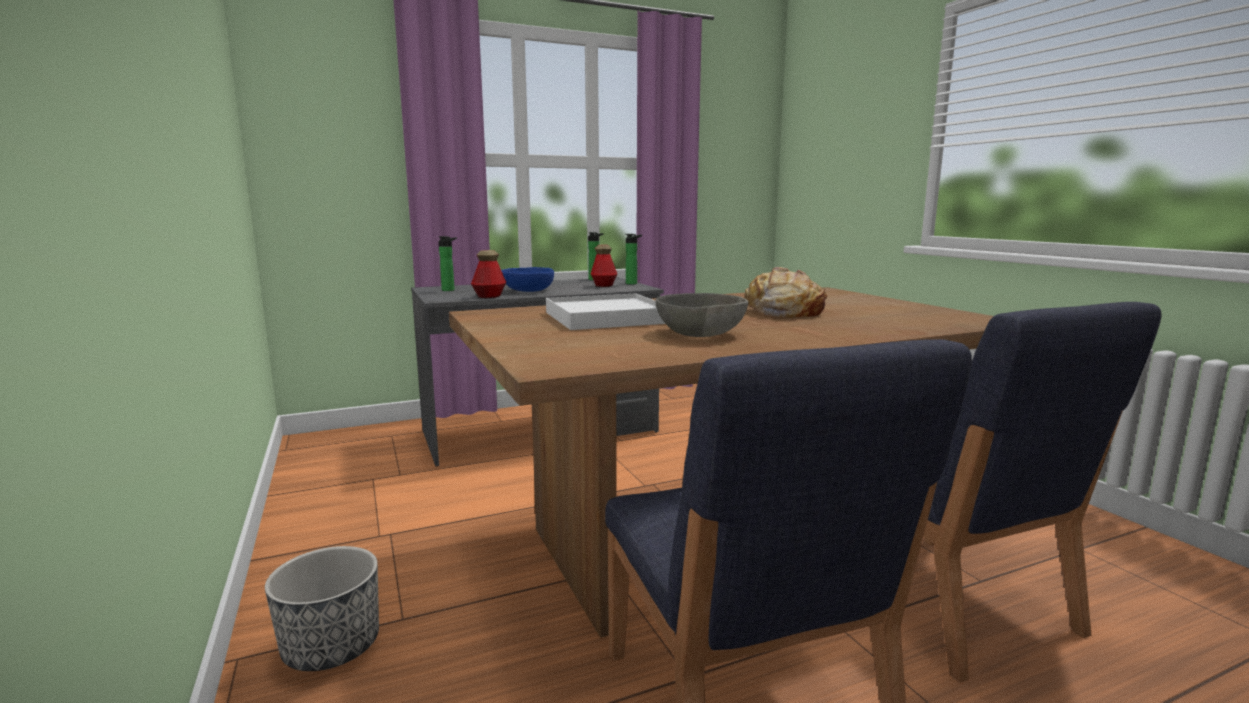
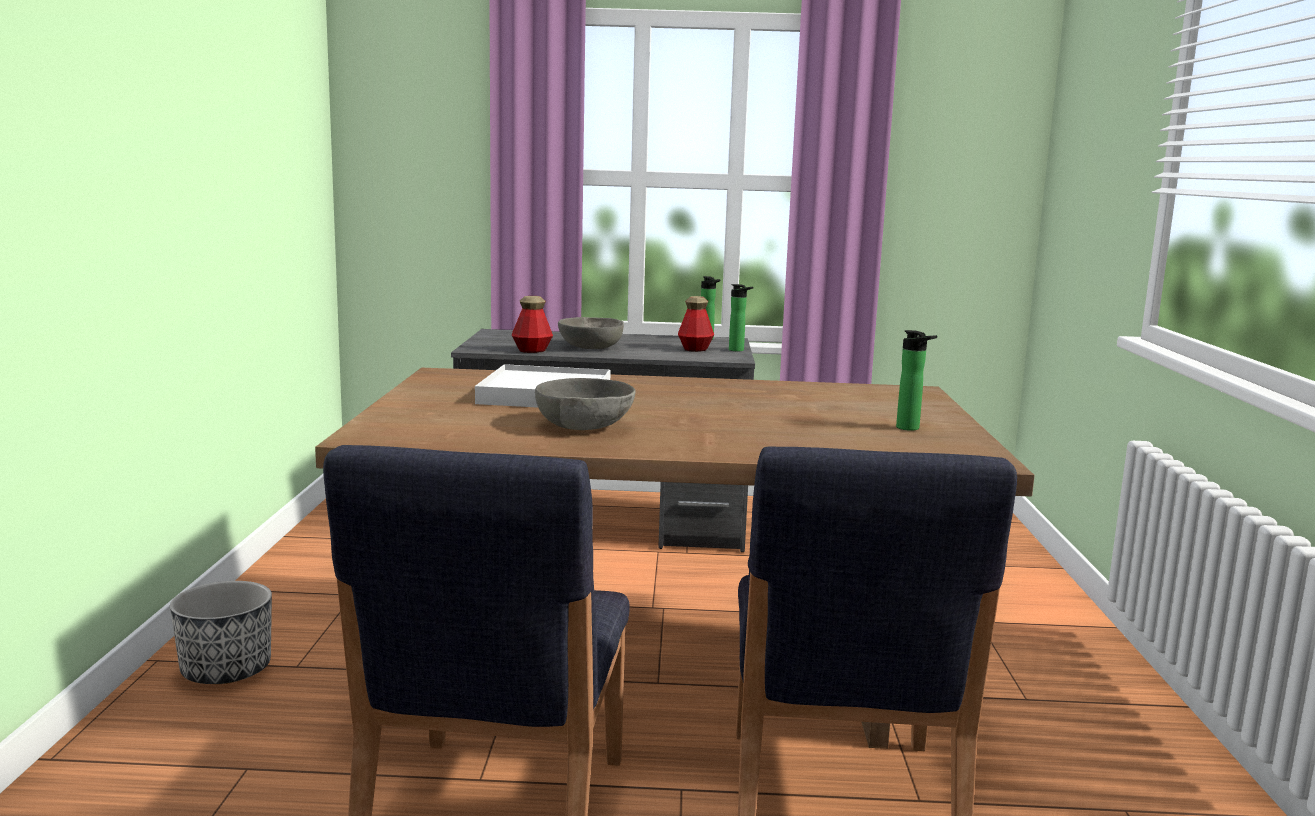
camera: 25 degrees right, 0 degrees up
(450, 290) = (510, 337): bottle -> bottle (911, 428)
(527, 291) = (589, 347): blue bowl -> grey bowl
(782, 312) = (754, 413): bread -> none

